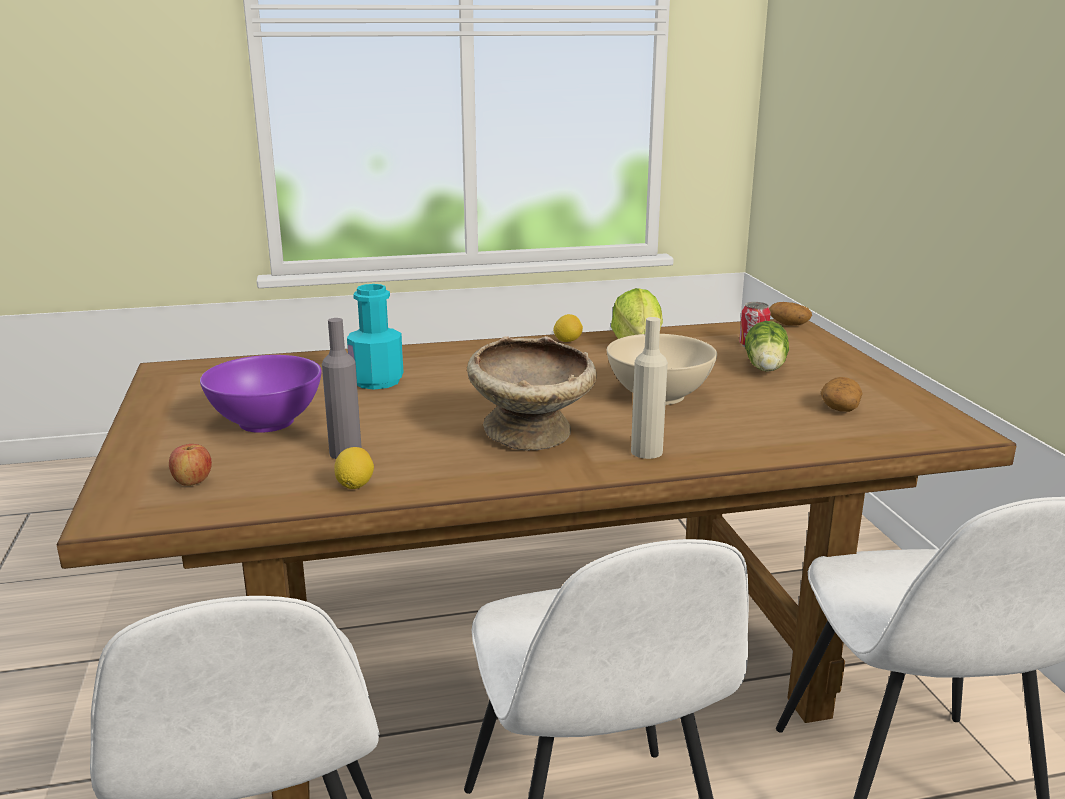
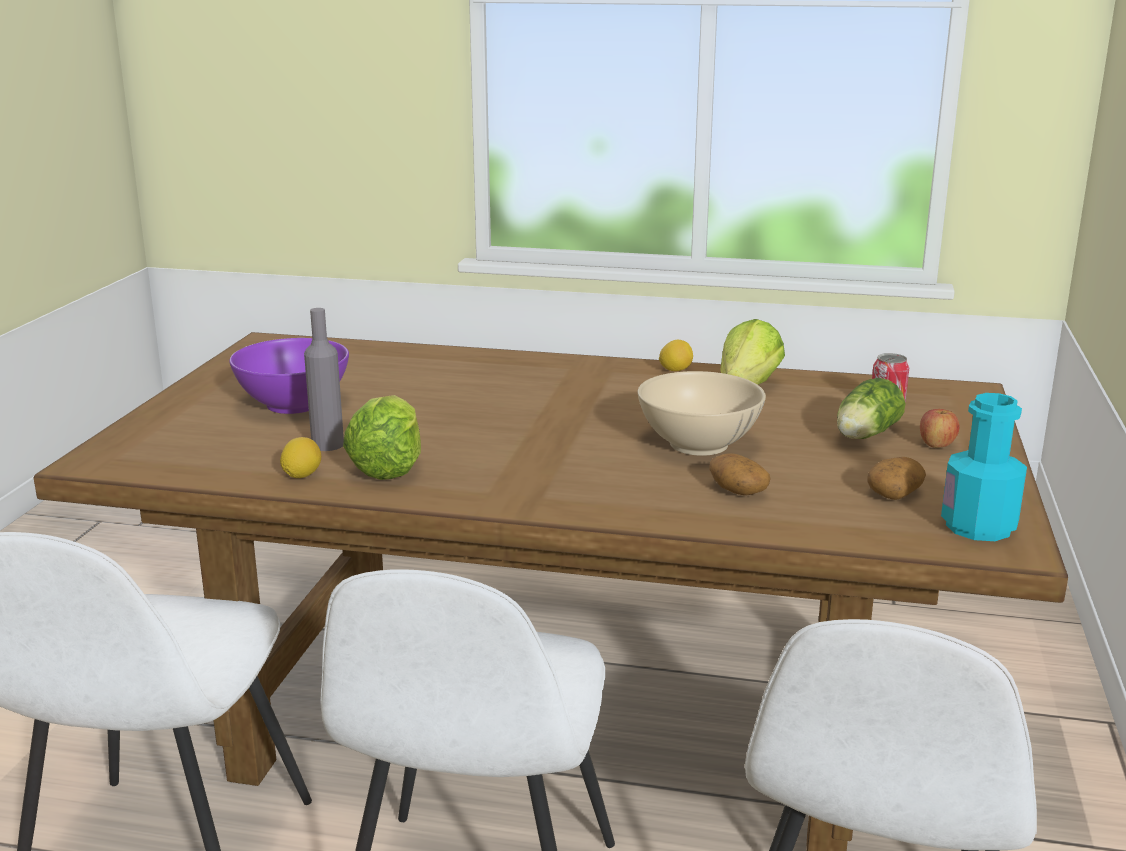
camera: 25 degrees right, 0 degrees up
(192, 482) = (178, 446): apple -> apple (936, 445)
(377, 381) = (434, 382): turquoise bottle -> turquoise bottle (978, 526)
(428, 462) = (388, 467): none -> lettuce
(532, 434) = (517, 459): beige bowl -> none
(646, 451) = (609, 498): beige bottle -> none
(788, 324) = (967, 389): potato -> potato (737, 490)

